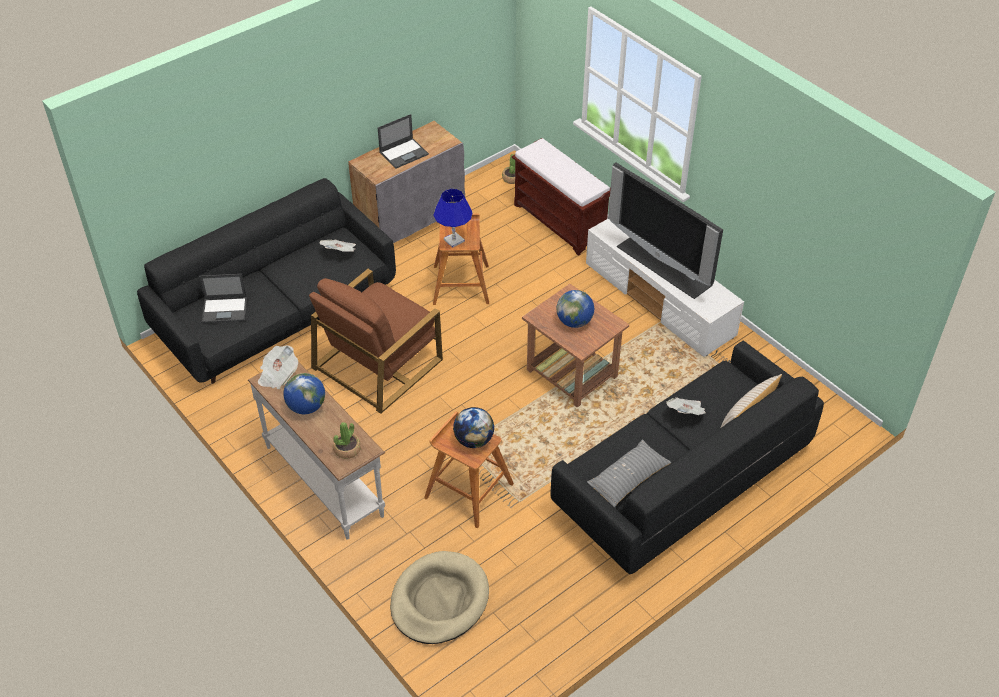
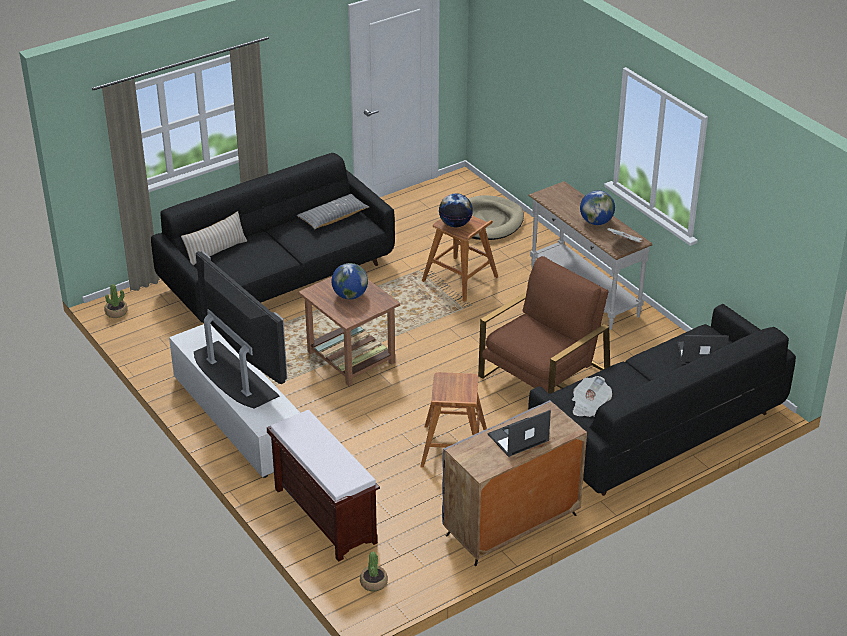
camera: 175 degrees left, 10 degrees down
(347, 449) = (558, 195): potted plant -> potted plant (116, 312)
(454, 240) = (461, 382): blue table lamp -> none
(686, 413) = (268, 253): newspaper -> none

